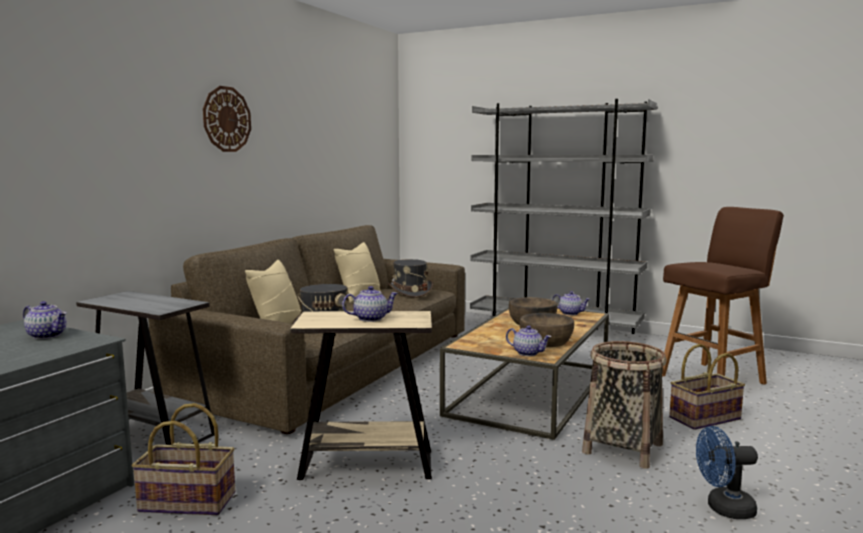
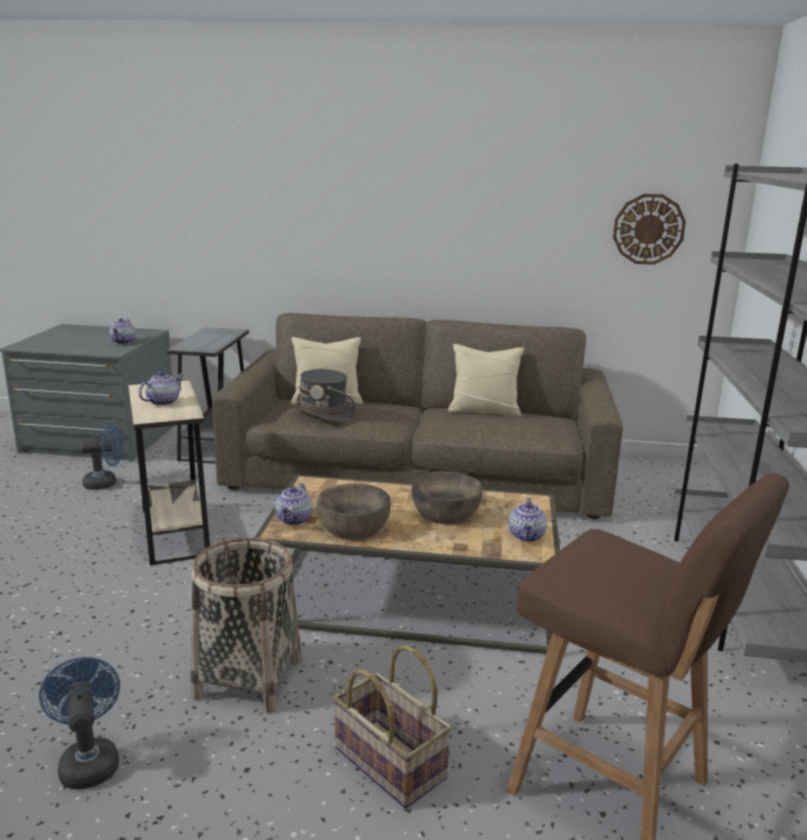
camera: 70 degrees right, 10 degrees up
(186, 503) = (106, 483): basket -> blue fan
(226, 119) = (375, 182): wall clock -> wall clock (648, 229)
(371, 318) = (163, 402): teapot -> teapot turned 105 degrees counterclockwise
(410, 292) = (509, 426): grey hat -> none

